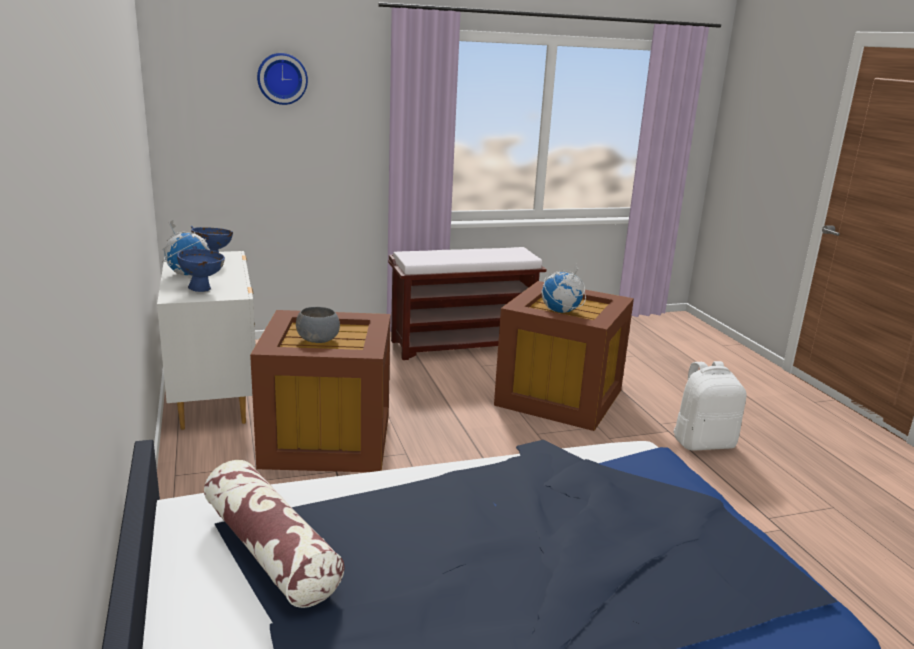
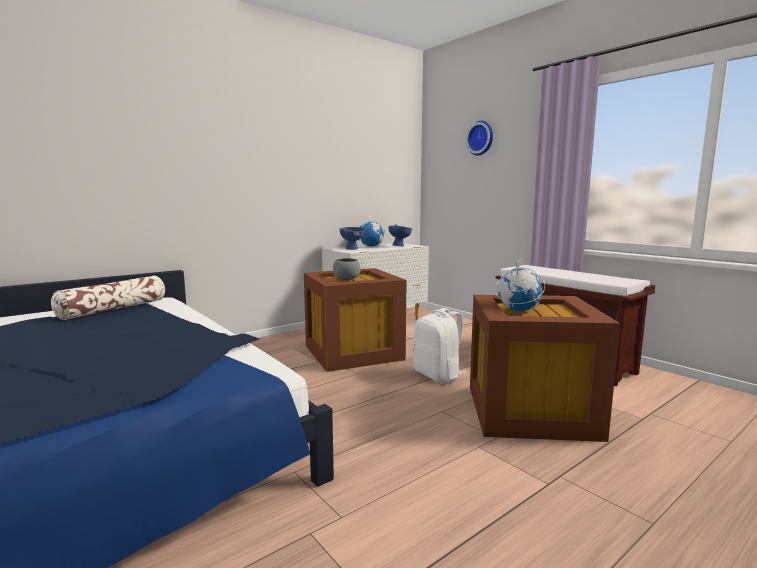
camera: 70 degrees right, 10 degrees down
(703, 443) = (552, 515): white backpack -> white backpack (438, 376)

